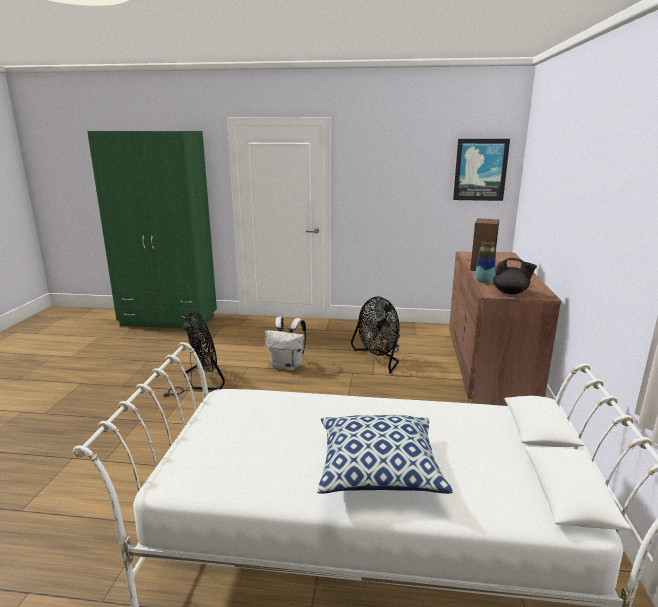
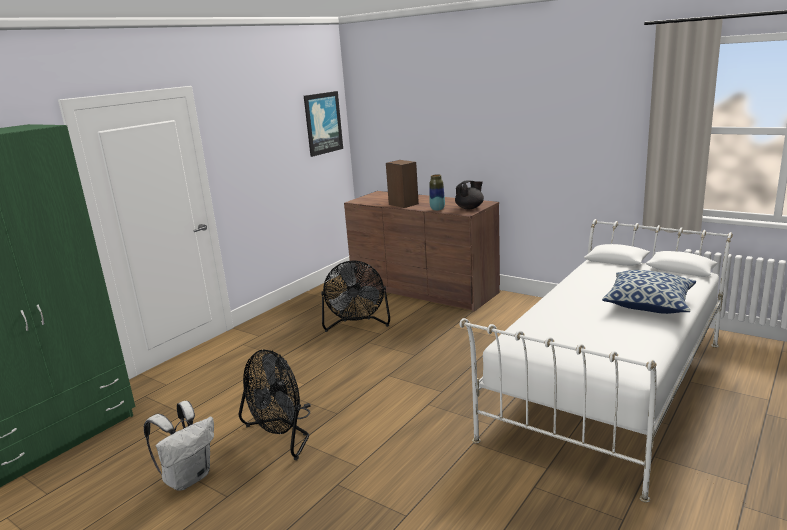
camera: 60 degrees left, 0 degrees up
(198, 380) = (283, 432): black fan -> black fan turned 135 degrees counterclockwise
(287, 366) = (315, 371): white backpack -> white backpack (188, 477)

